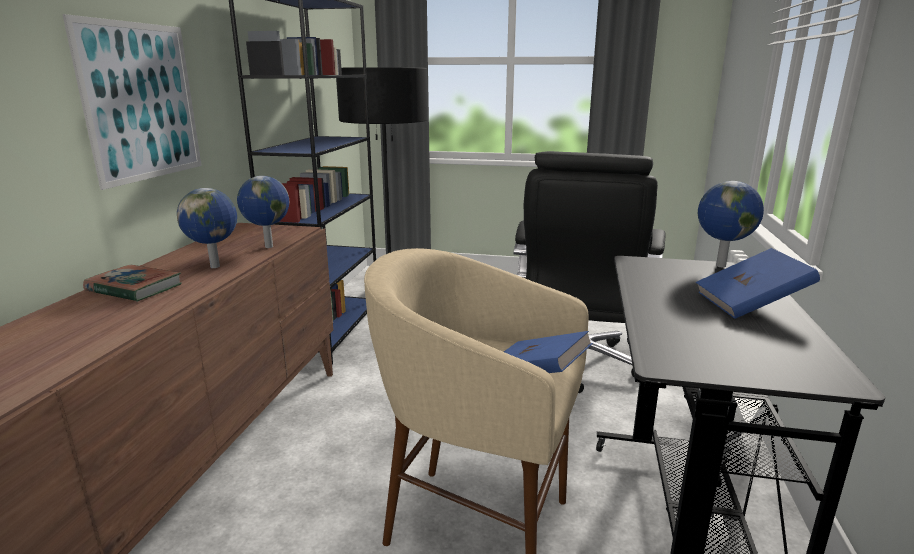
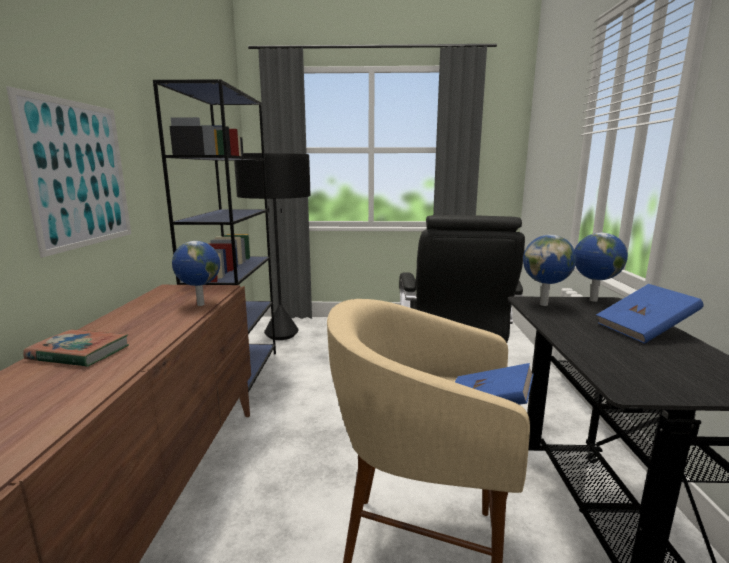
camera: 10 degrees left, 5 degrees down
(216, 266) = (157, 326): globe -> globe (544, 304)

